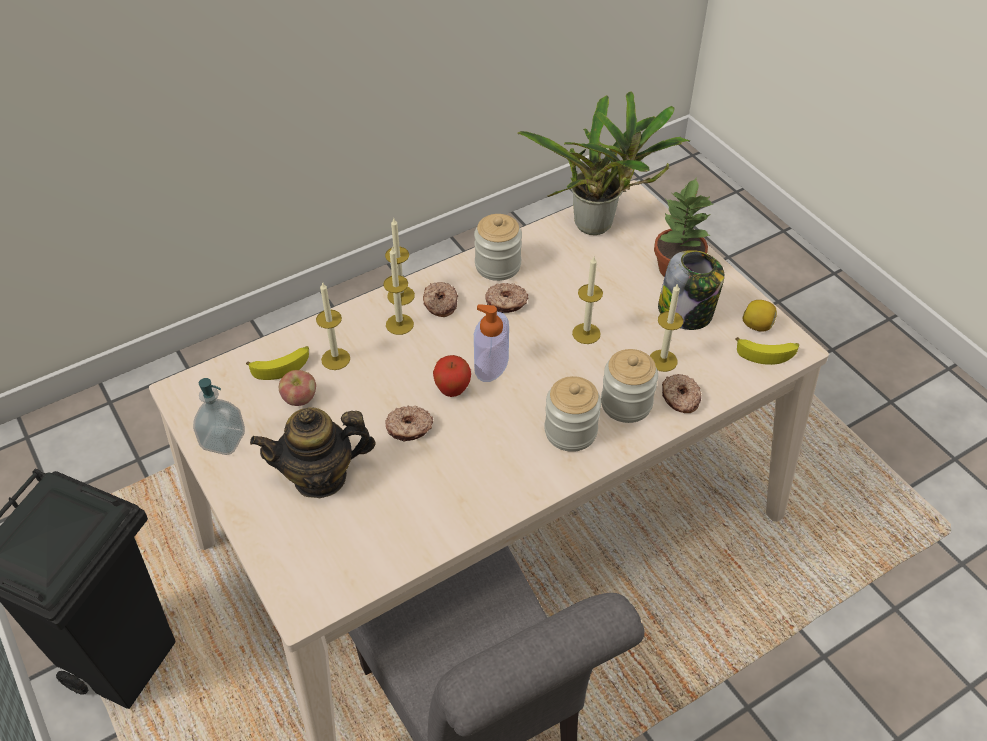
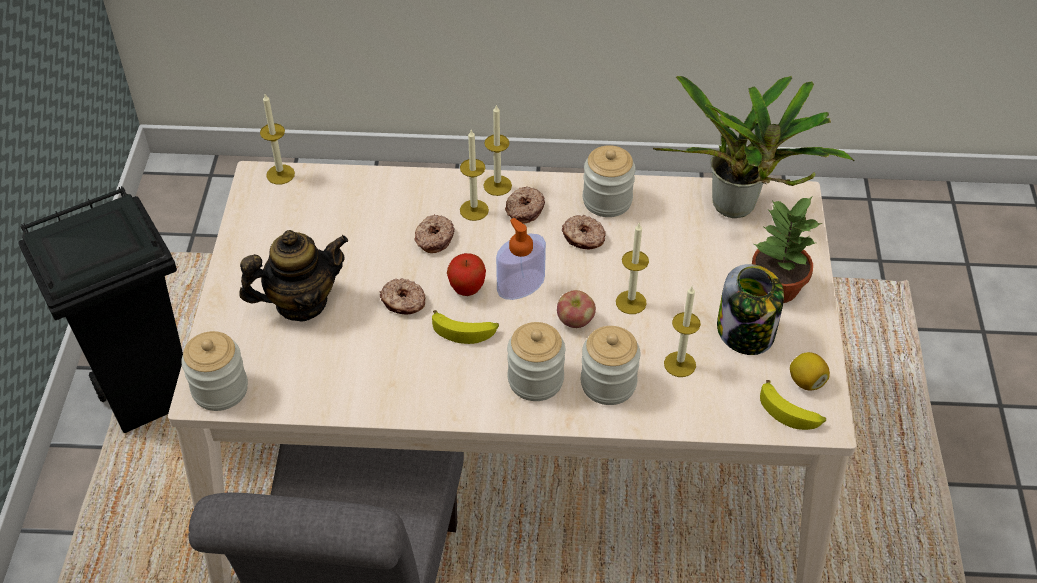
camera: 35 degrees right, 0 degrees up
(223, 440) = (255, 233): soap dispenser -> none
(282, 366) = (349, 196): banana -> banana (465, 330)
(300, 399) = (340, 231): apple -> apple (575, 321)
(314, 591) = (220, 389): none -> jar
(320, 476) = (301, 303): teapot -> teapot turned 135 degrees clockwise
(335, 359) = (396, 213): candle -> candle (280, 174)
(680, 398) = (662, 406): donut -> donut (434, 238)

